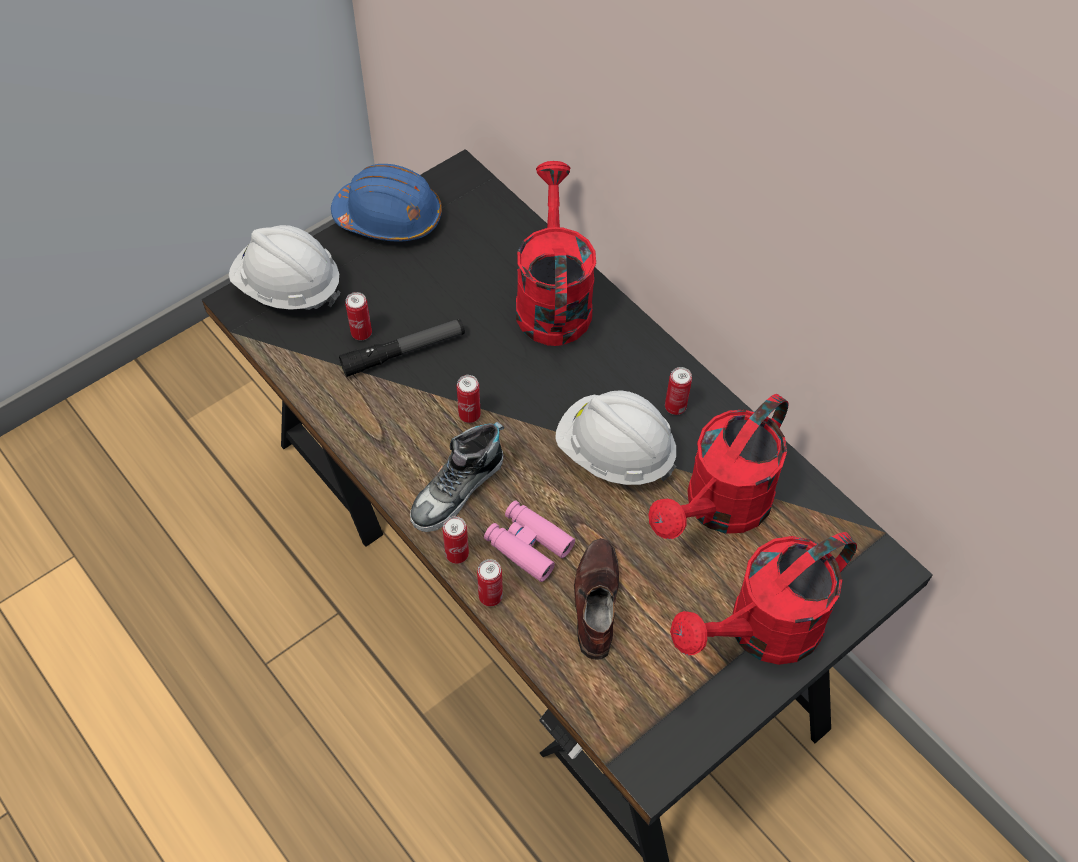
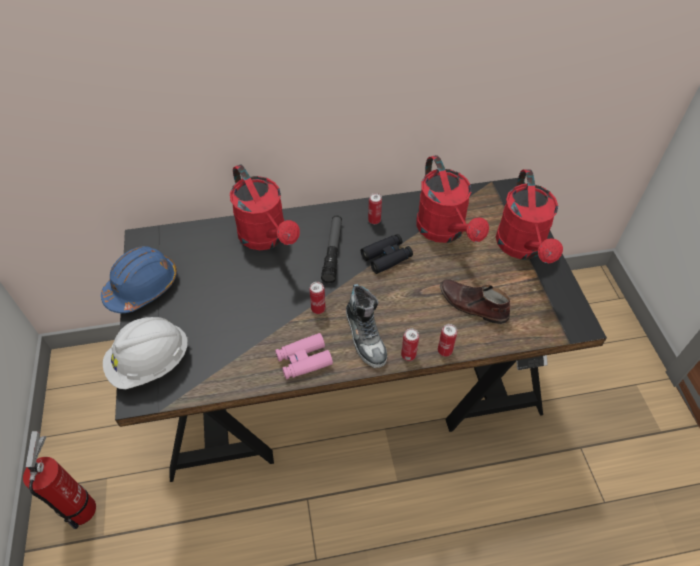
camera: 60 degrees left, 5 degrees down
(208, 377) = (81, 505): none -> fire extinguisher
(361, 333) = (219, 338): can -> none
(404, 352) = (250, 322): flashlight -> flashlight (333, 252)
(528, 545) = (421, 319): pink binoculars -> pink binoculars (303, 360)
(552, 299) = (267, 238): red watering can -> red watering can turned 150 degrees counterclockwise
(614, 454) = (386, 257): white hard hat -> black binoculars

